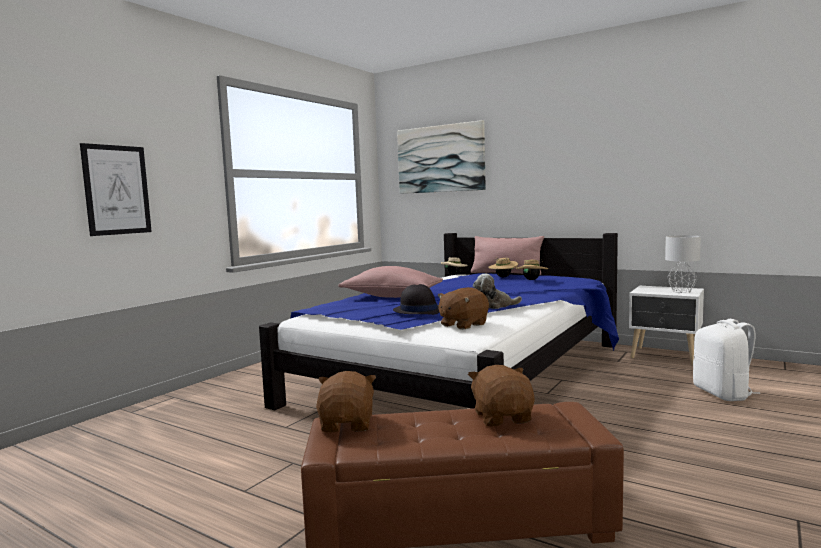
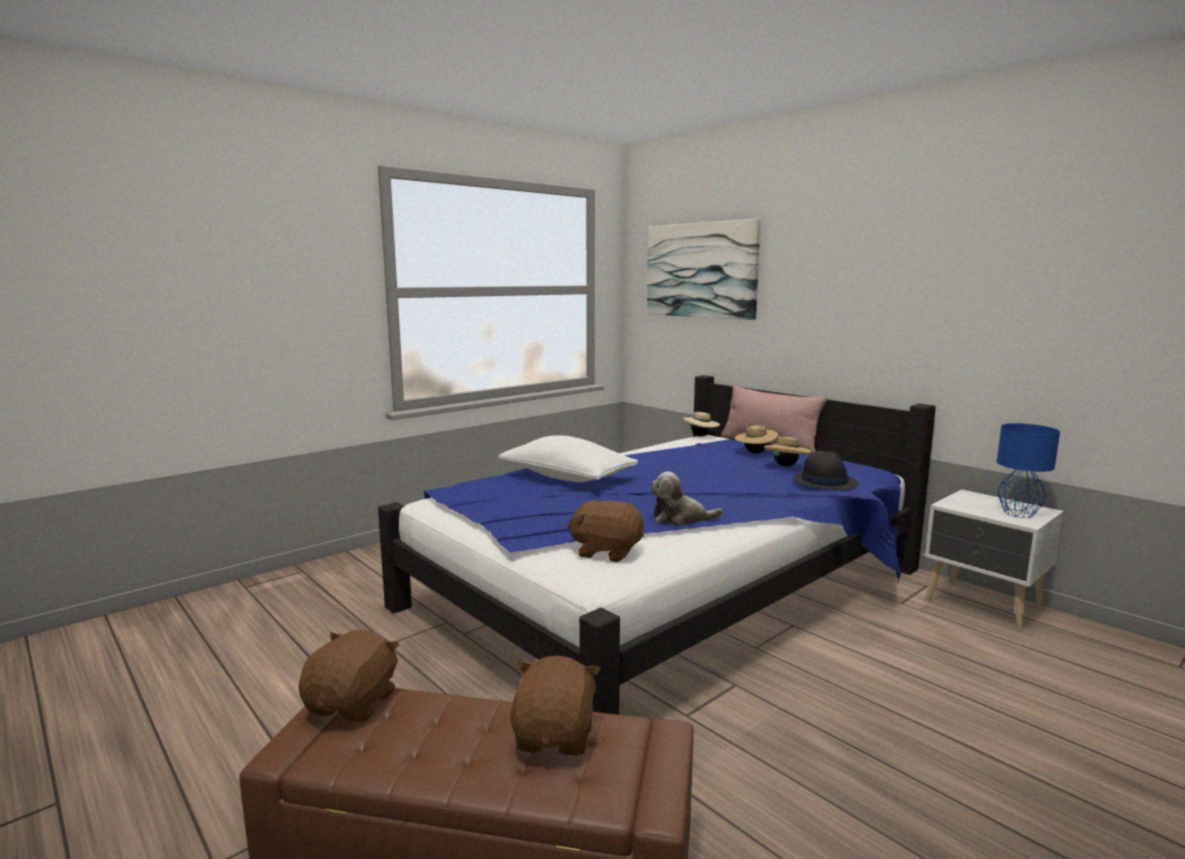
camera: 15 degrees right, 5 degrees up
(117, 190) = (234, 320): picture -> none
(391, 296) = (567, 477): pink pillow -> white pillow
(418, 310) = (566, 515): black hat -> black hat (824, 481)
(463, 325) = (607, 551): brown plush toy -> brown plush toy turned 45 degrees clockwise
(682, 291) = (1019, 513): grey table lamp -> blue table lamp
(723, 394) = (1034, 701): white backpack -> none

